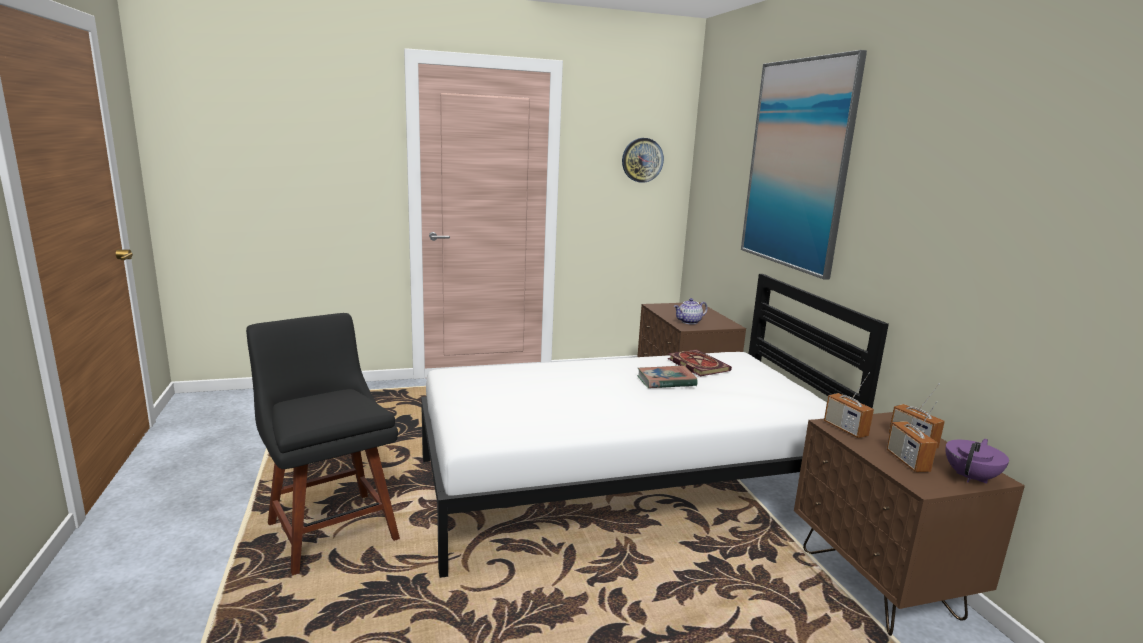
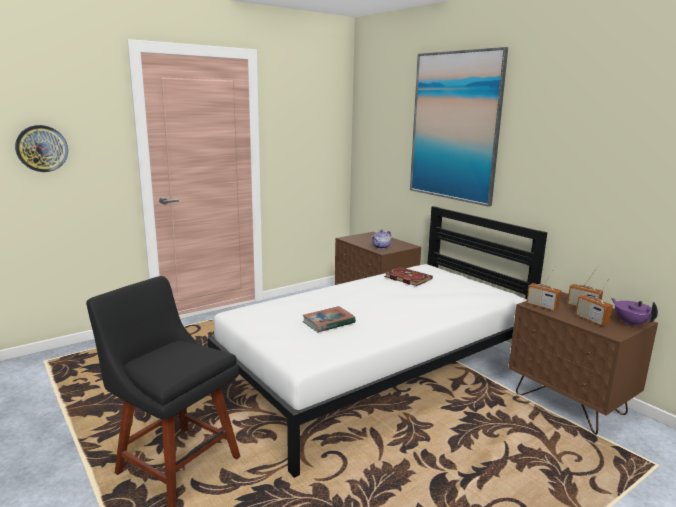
camera: 20 degrees left, 0 degrees up
(642, 160) = (318, 126): wall clock -> wall clock (42, 148)
(666, 381) = (398, 293): book -> book (328, 322)
(971, 477) = (630, 323): purple teapot -> purple teapot turned 45 degrees counterclockwise

